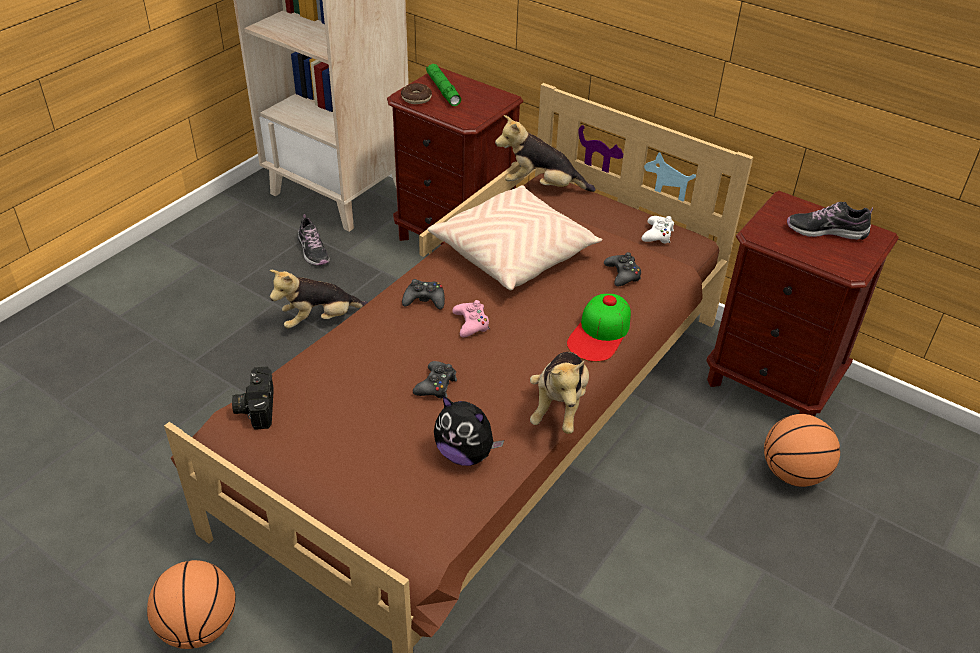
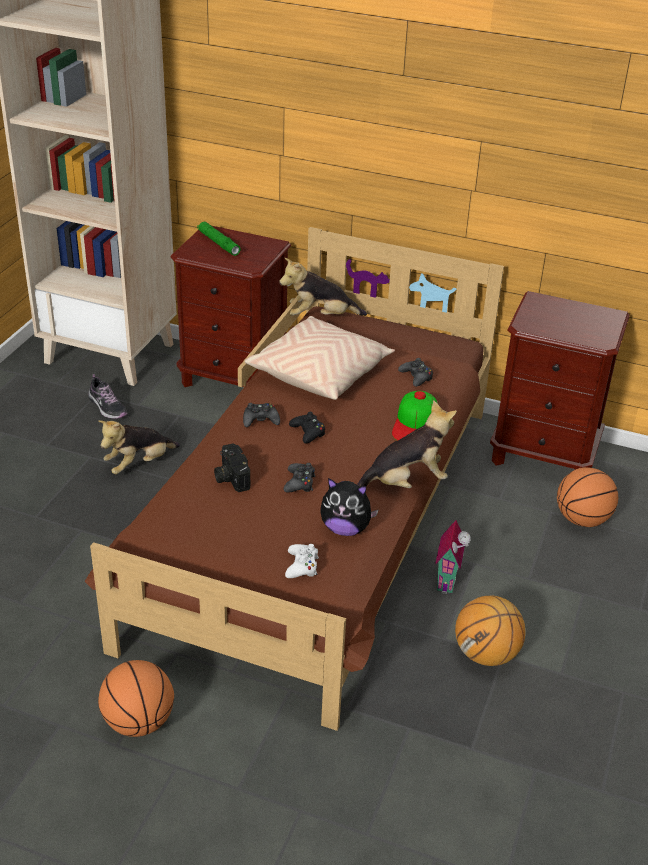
camera: 15 degrees left, 5 degrees down
(255, 407) = (154, 523): camera -> camera (230, 477)
(416, 98) = (198, 253): donut -> none
(471, 324) = (308, 432): pink game controller -> black game controller
(559, 406) = (405, 482): plush toy -> plush toy turned 105 degrees counterclockwise
(607, 522) = (449, 581): none -> toy house
(619, 627) = (486, 654): none -> basketball
(657, 234) = (432, 342): white game controller -> white game controller (302, 566)
(826, 231) = (575, 317): shoe -> none

